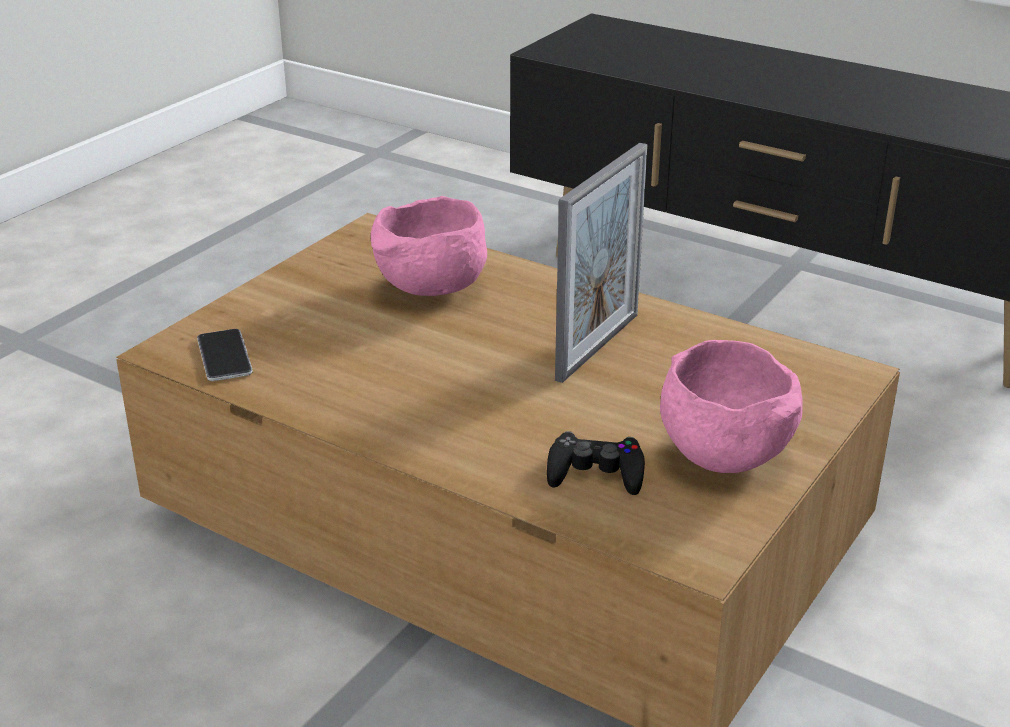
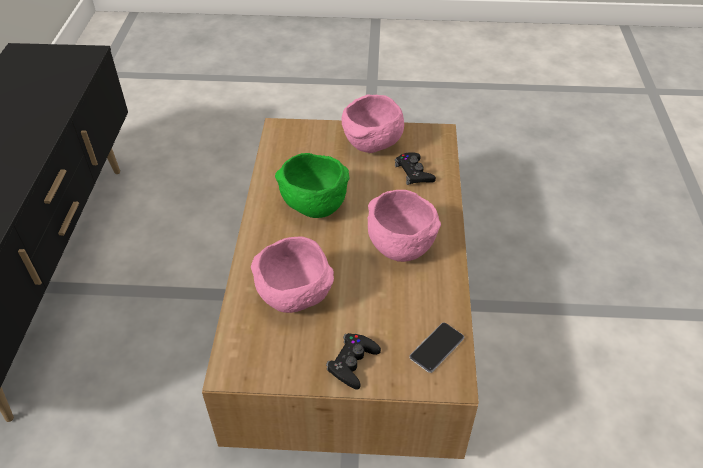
camera: 120 degrees left, 15 degrees up
(283, 296) = (352, 363): none -> black game controller
(430, 391) = (399, 246): none -> pink bowl
(598, 346) = (313, 207): picture frame -> green bowl

